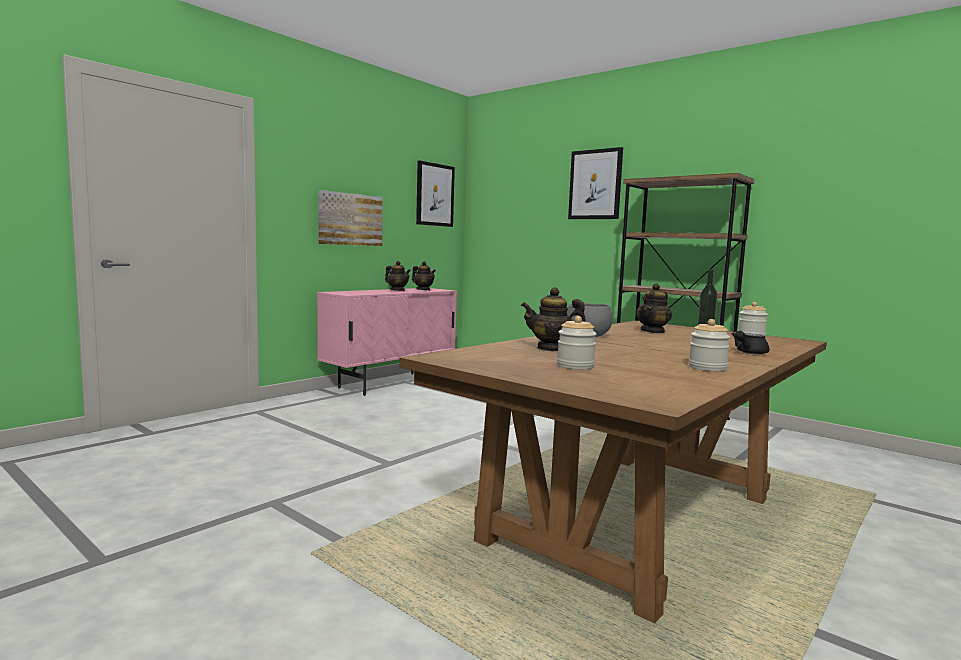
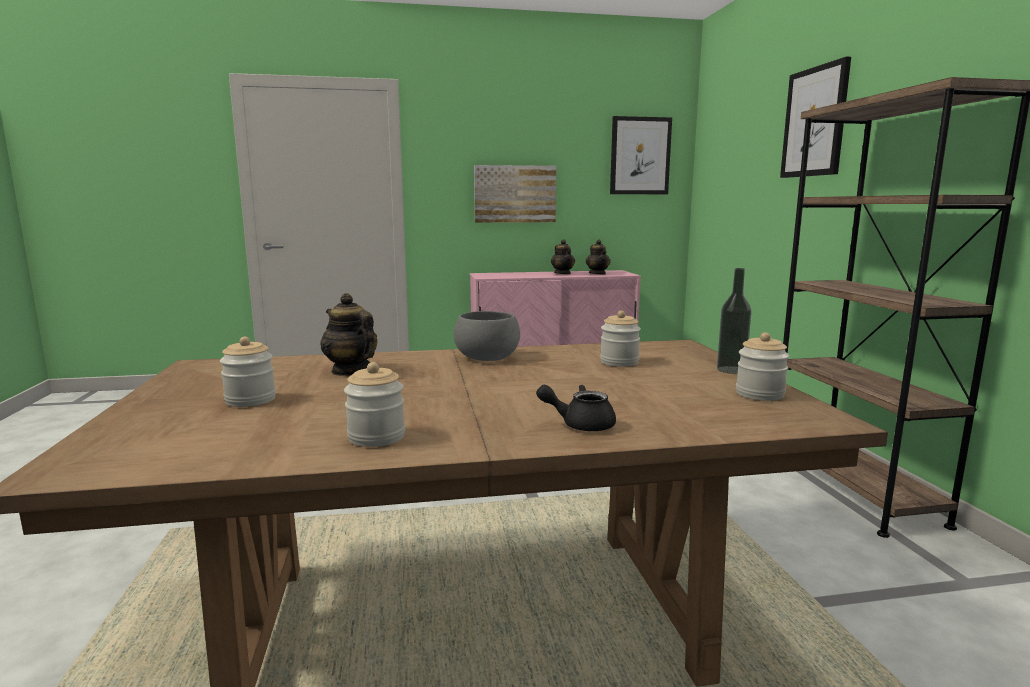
camera: 40 degrees right, 5 degrees up
(653, 331) = (619, 362): teapot -> jar

